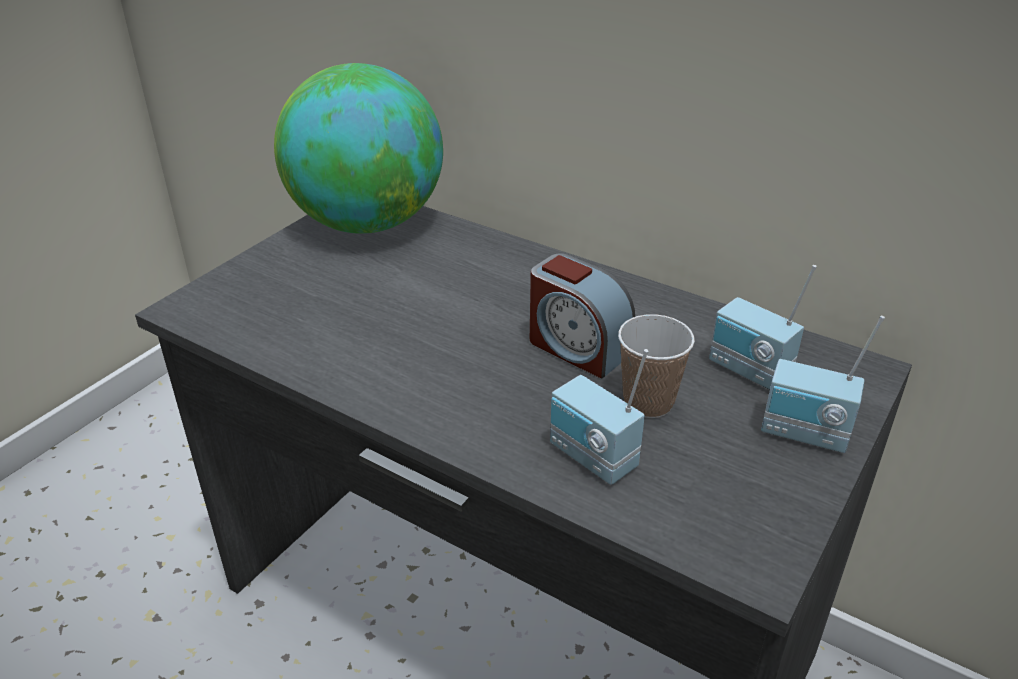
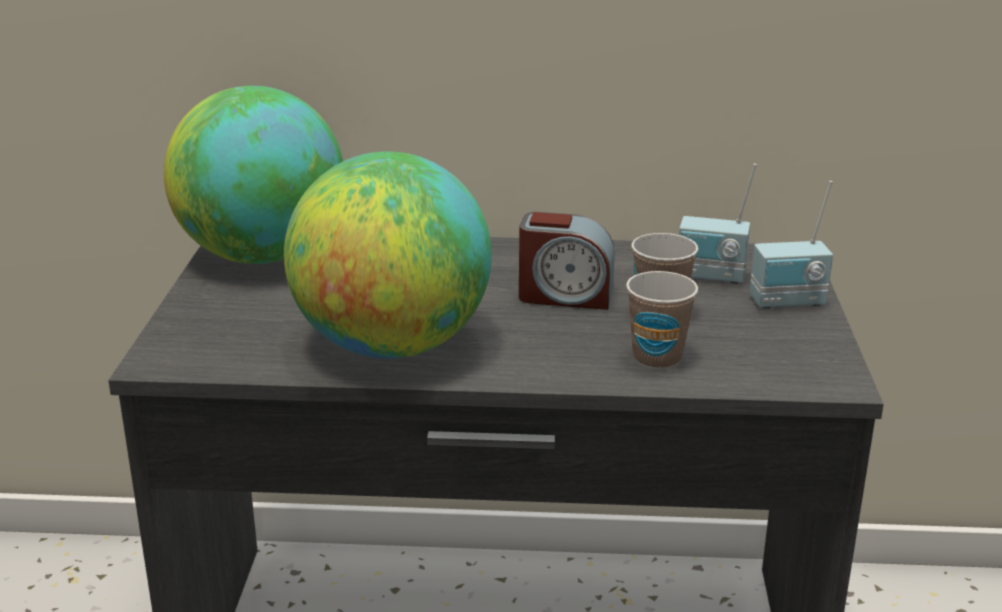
camera: 30 degrees left, 10 degrees down
(368, 355) = (392, 346): none -> globe
(591, 458) = (657, 358): radio -> cup

